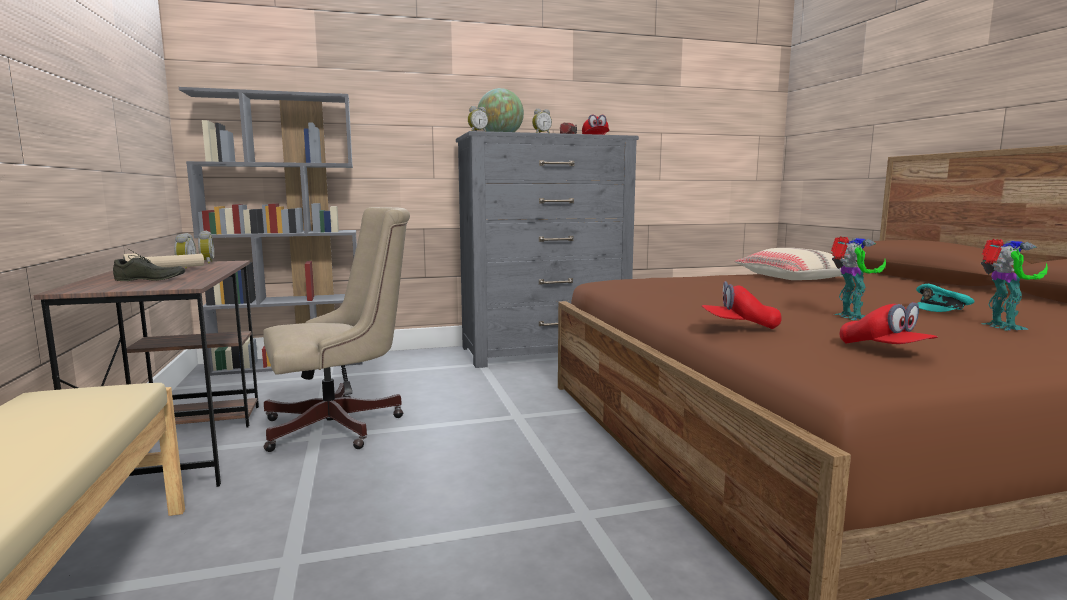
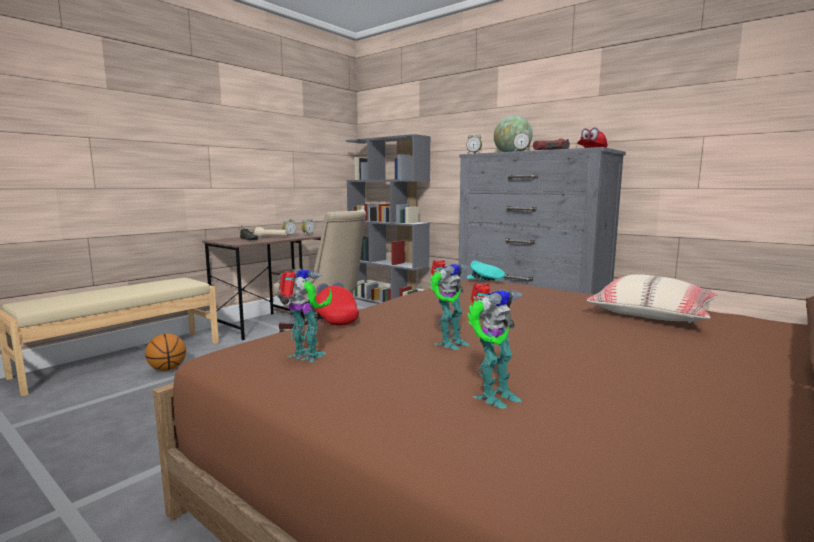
camera: 55 degrees right, 0 degrees up
(226, 586) = (168, 369): none -> basketball
(884, 350) = (306, 357): red cap -> toy robot
(941, 308) = (574, 371): turquoise cap -> turquoise cap (485, 279)

